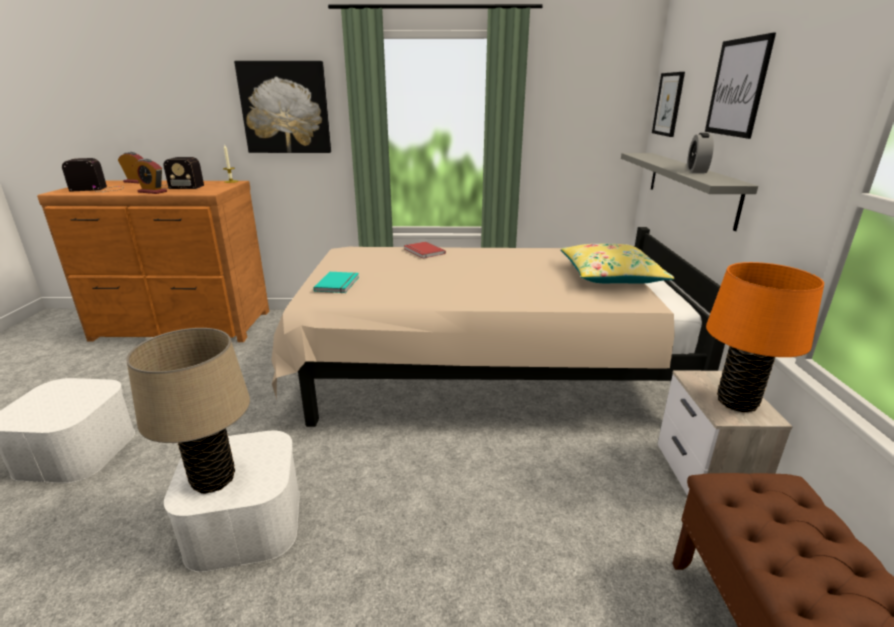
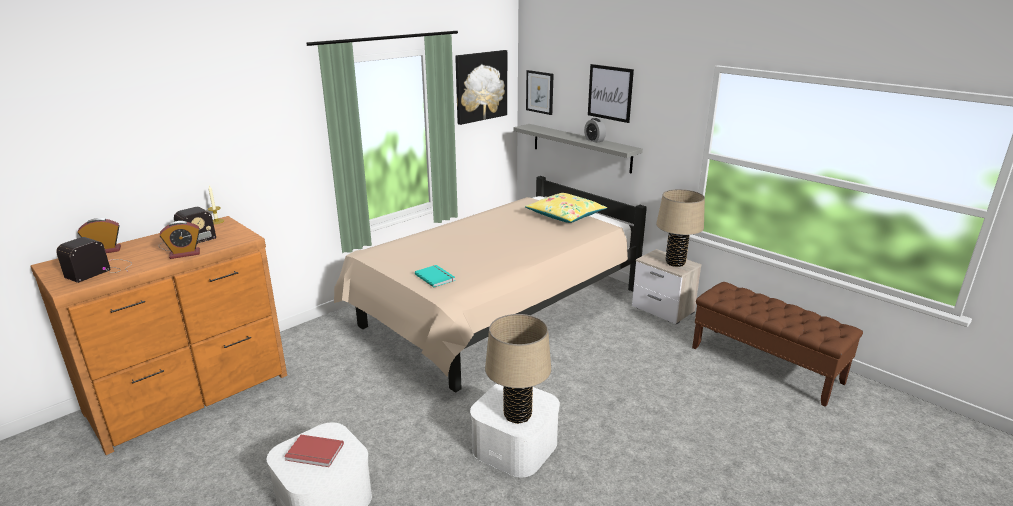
camera: 45 degrees left, 0 degrees up
(285, 108) = (260, 136): picture -> picture (480, 86)
(423, 252) = (431, 236): red book -> red book (314, 453)
(737, 402) = (675, 263): orange table lamp -> beige table lamp

